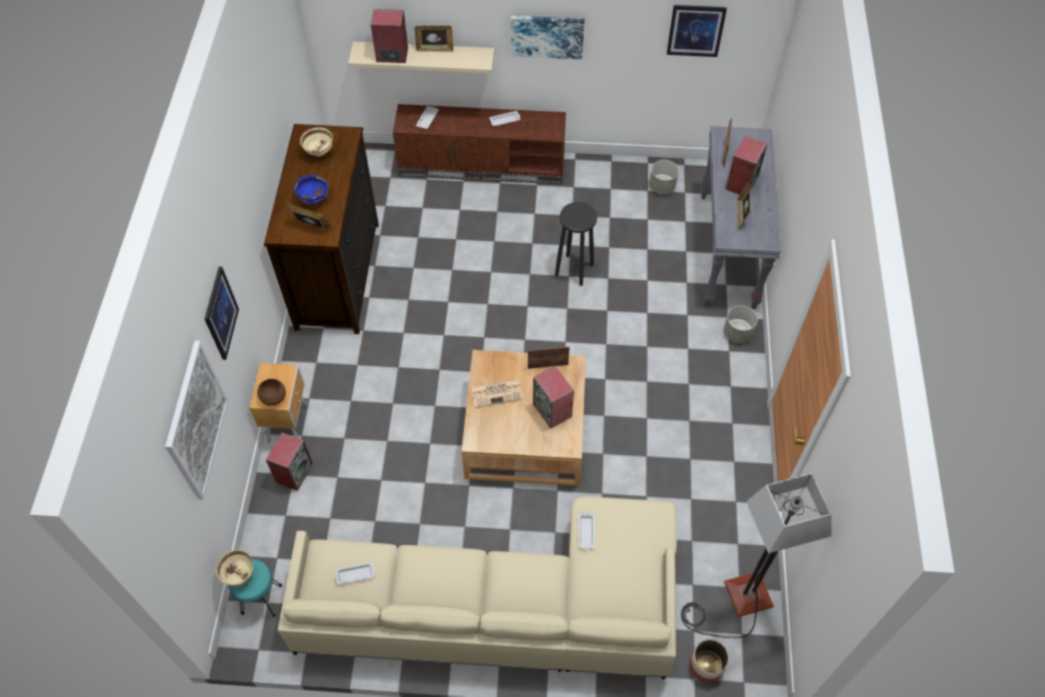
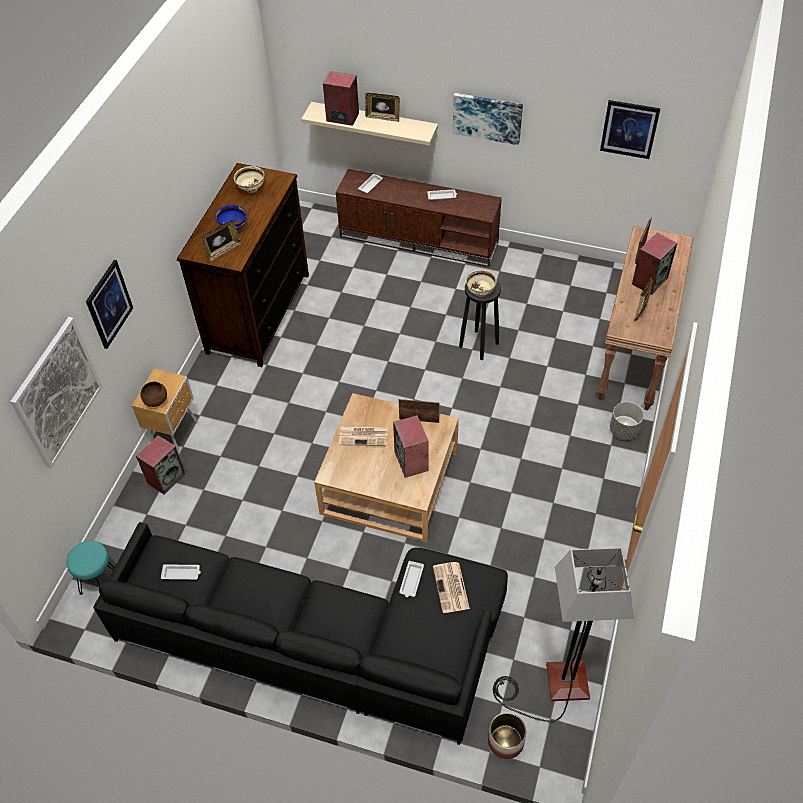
camera: 15 degrees right, 5 degrees down
(239, 575) = (78, 552): beige bowl -> beige bowl (480, 292)
(311, 227) = (223, 251): picture frame -> picture frame turned 105 degrees clockwise
(504, 606) = (322, 640): beige sofa -> black sofa
(626, 531) = (451, 588): none -> newspaper
(662, 187) = (585, 284): grey planter -> none
(728, 251) = (635, 352): grey console table -> brown console table

